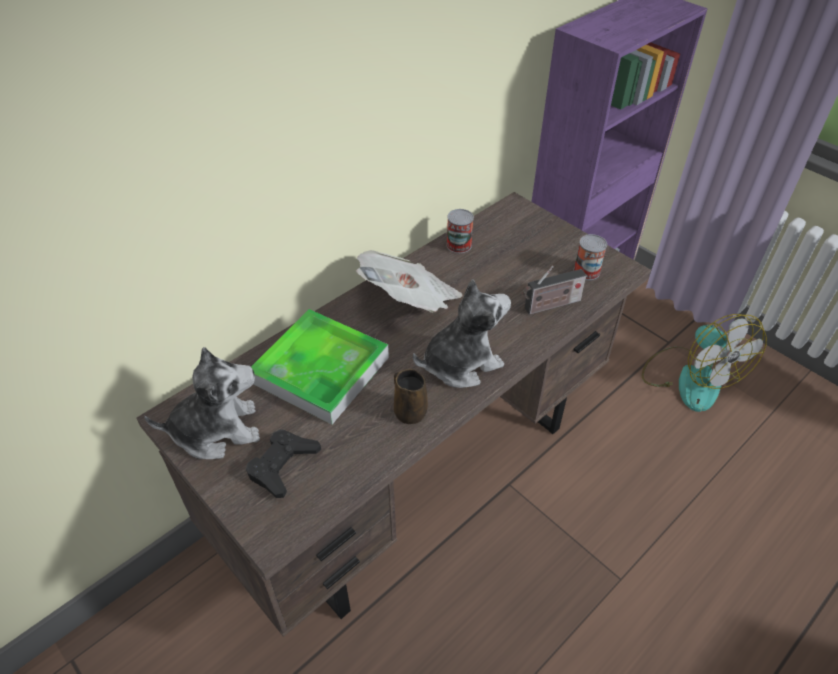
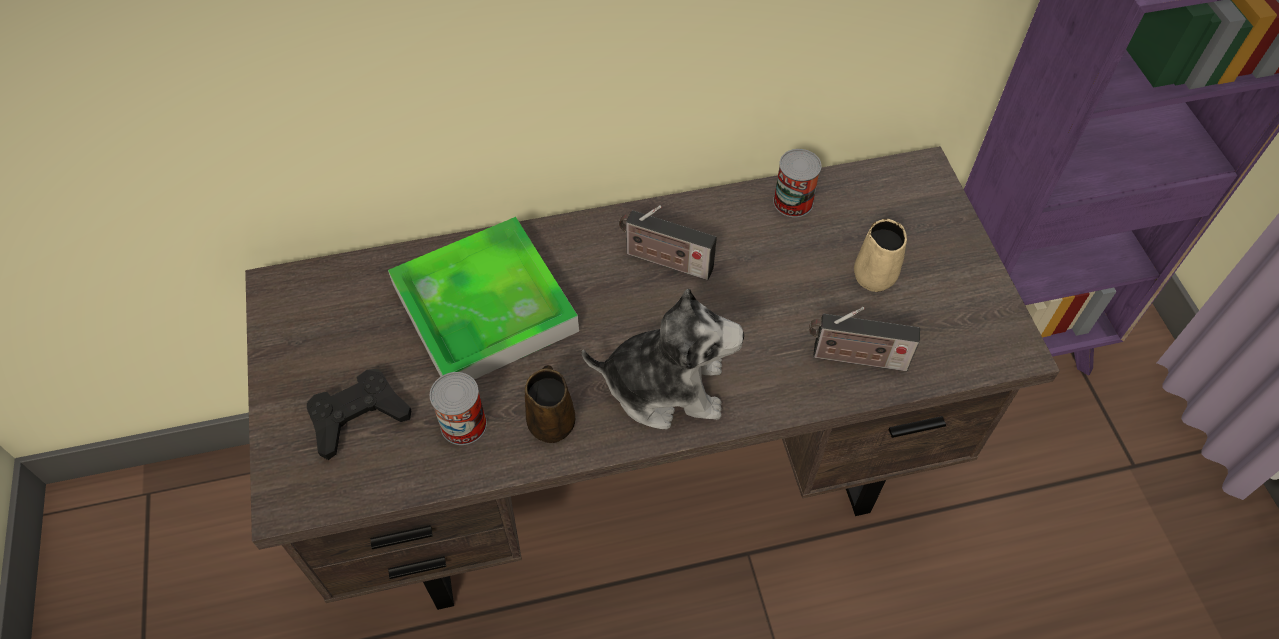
camera: 30 degrees right, 10 degrees up
(217, 430) = (317, 331): plush toy -> none
(410, 301) = (664, 261): newspaper -> radio
(528, 262) = (874, 274): none -> beige mug
(586, 271) = (953, 327): can -> can (463, 424)
(690, 377) = (1128, 537): fan -> none

